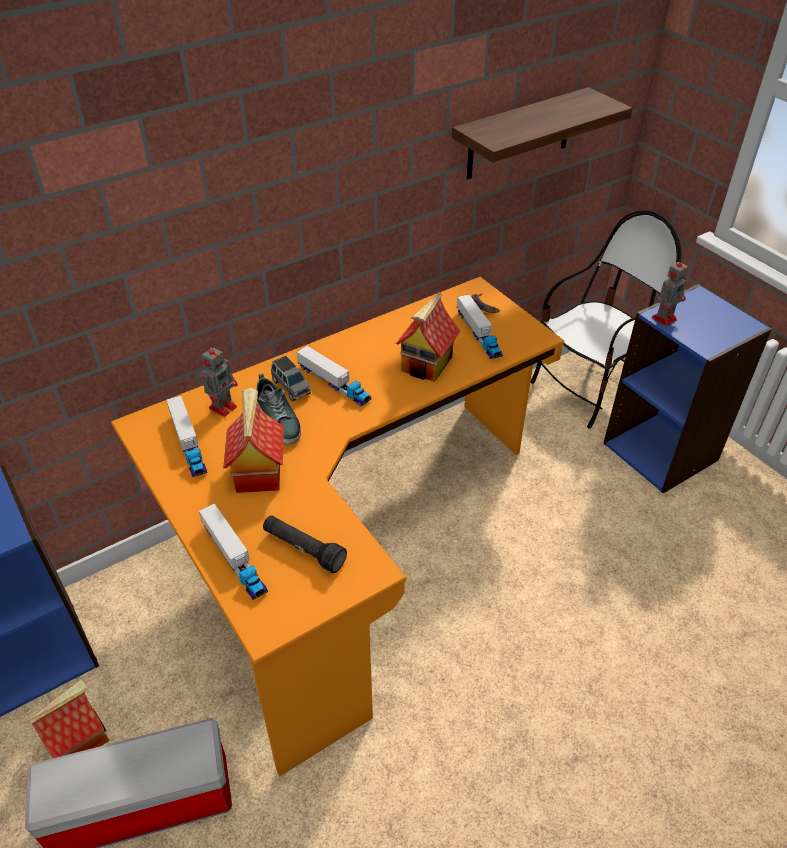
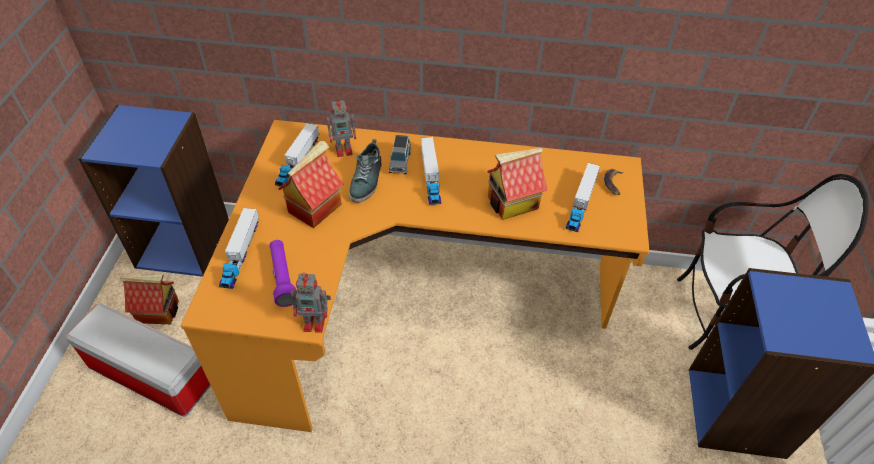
camera: 40 degrees right, 5 degrees up
(303, 549) = (282, 277): black flashlight -> purple flashlight
(519, 134) = (723, 42): shelf -> none
(665, 318) = (770, 289): toy robot -> toy robot (316, 322)

